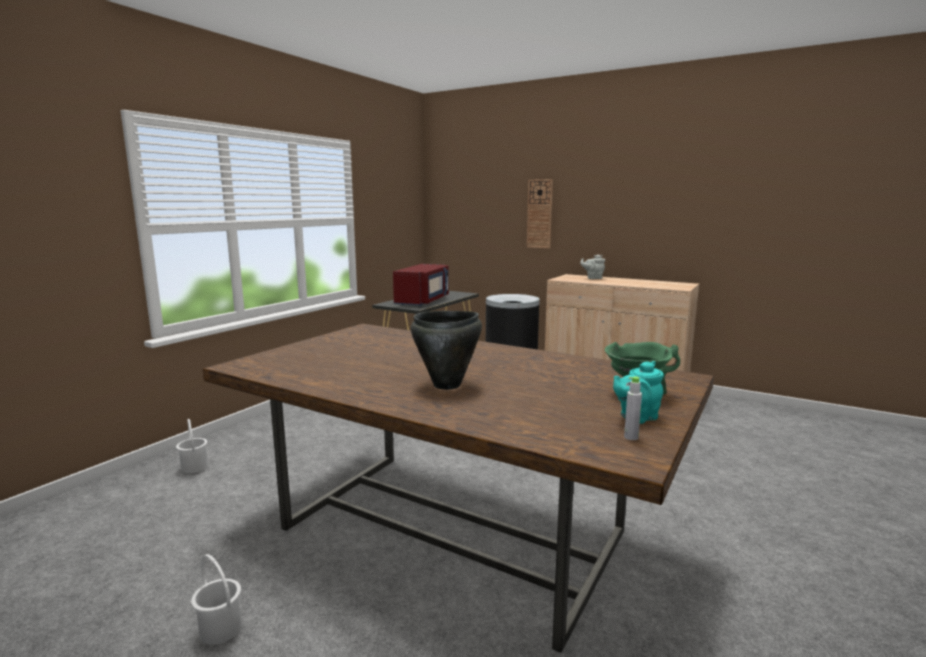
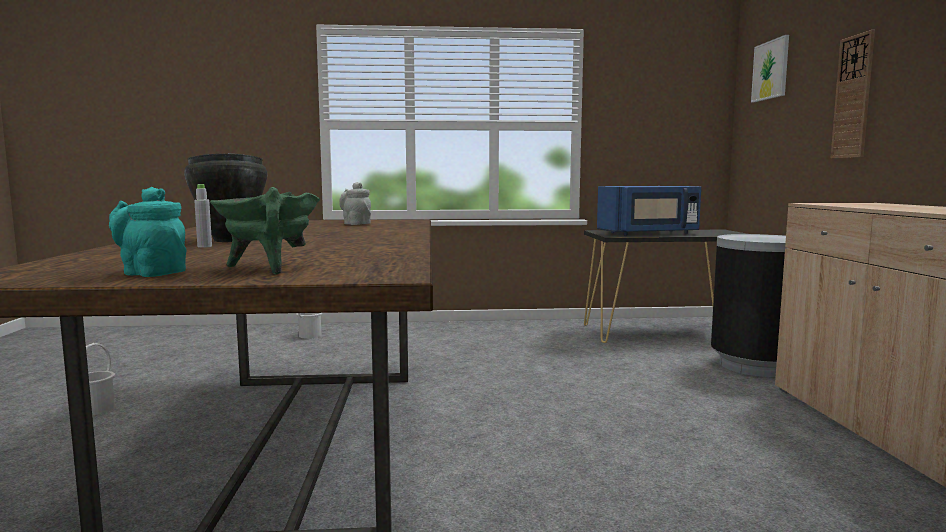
camera: 55 degrees right, 5 degrees down
(423, 301) = (649, 233): red microwave -> blue microwave
(464, 185) = (770, 70): none -> picture
(593, 278) = (893, 205): grey teapot -> grey teapot (355, 224)
(631, 437) = (68, 275): grey bottle -> grey bottle (204, 246)

